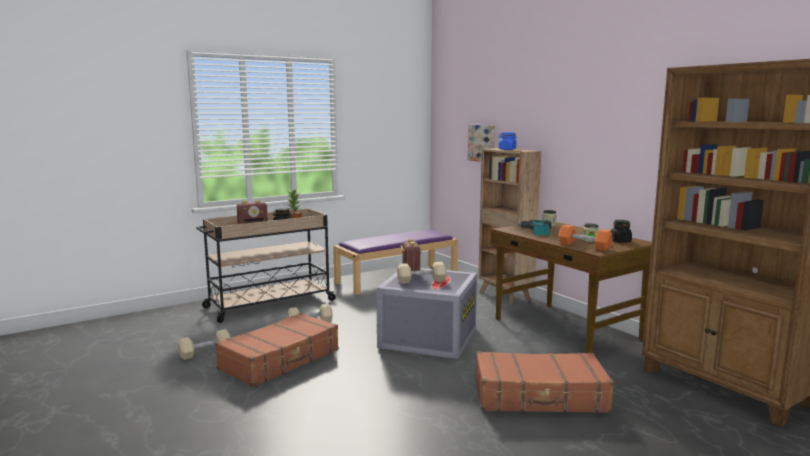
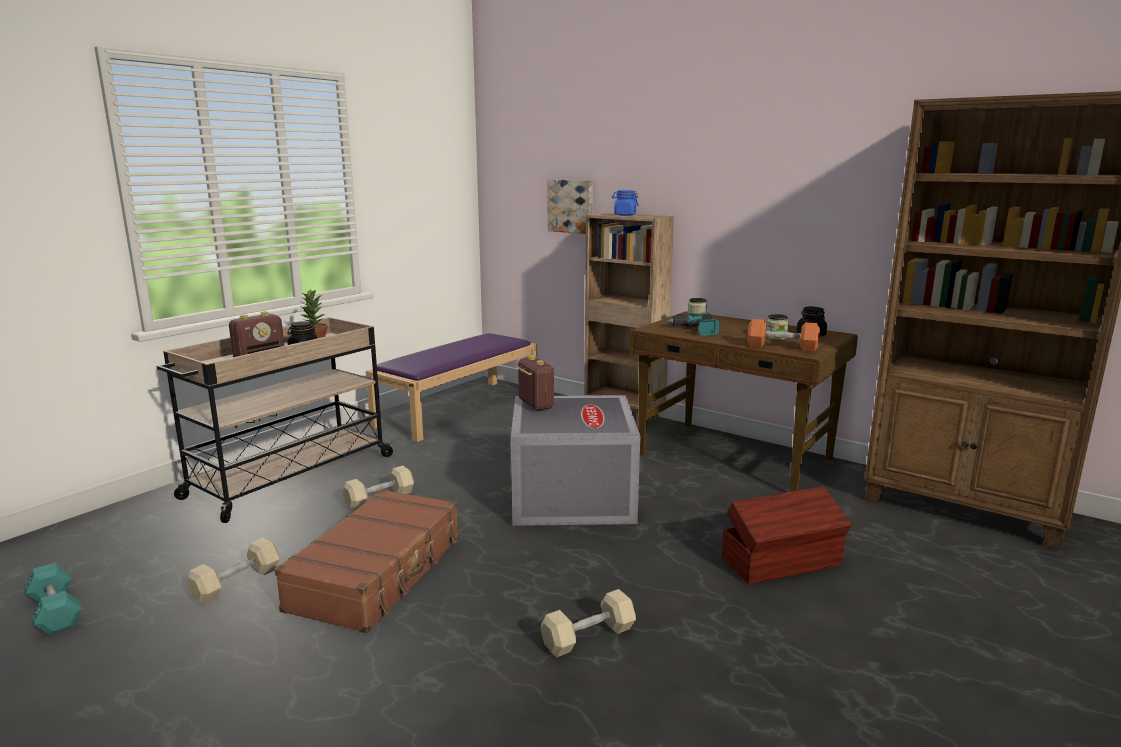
camera: 20 degrees left, 5 degrees up
(116, 351) = (56, 612): none -> turquoise dumbbell
(421, 281) = (564, 417): beige dumbbell -> beige dumbbell (588, 637)
(540, 396) = (783, 562): brown suitcase -> brown storage box

